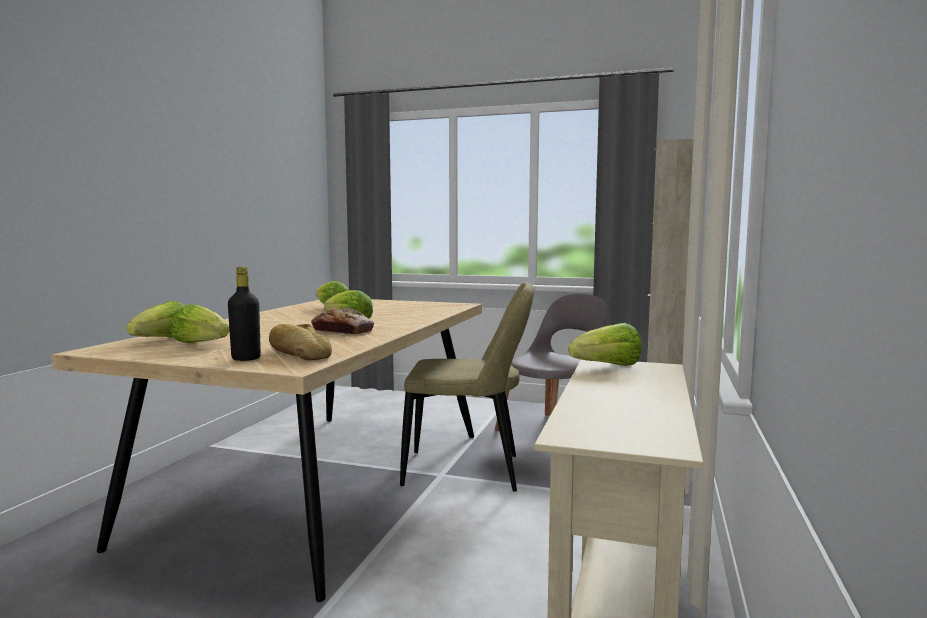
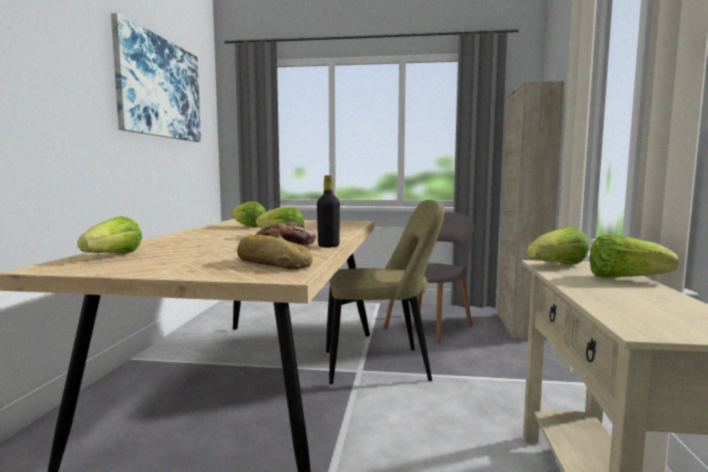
camera: 10 degrees left, 0 degrees up
(201, 344) = (158, 258): lettuce -> lettuce (624, 279)
(246, 358) = (224, 270): black bottle -> black bottle (328, 246)
(251, 155) = (160, 88): none -> picture

